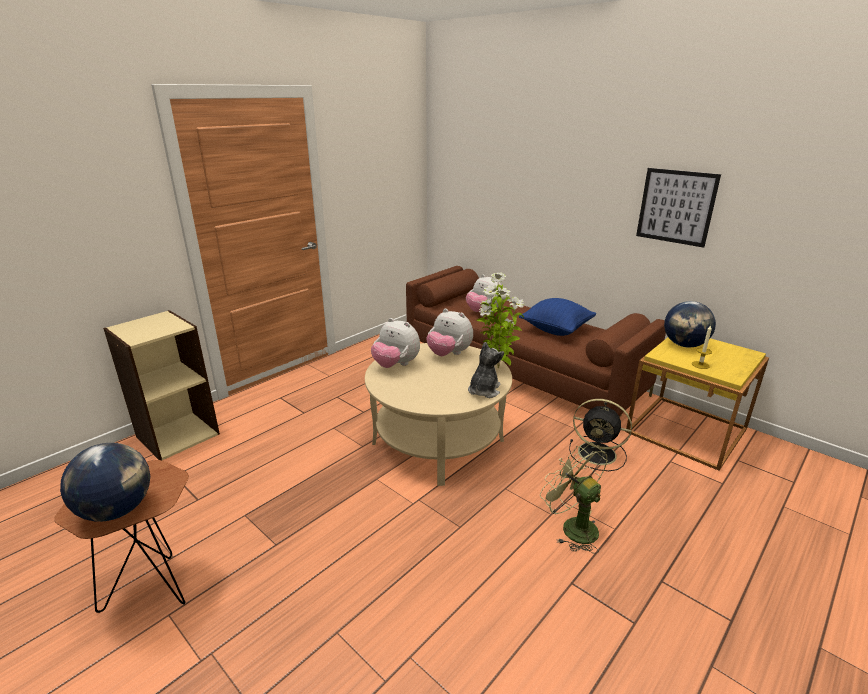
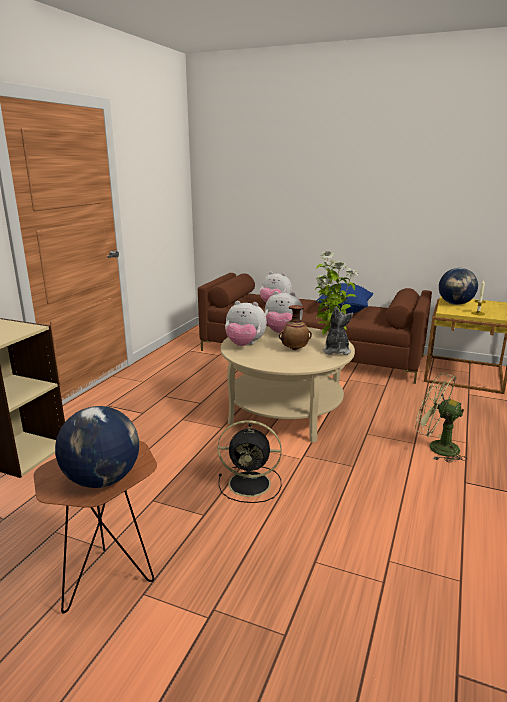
camera: 20 degrees left, 5 degrees down
(441, 380) = (294, 349): none -> vase
(598, 454) = (416, 398): black fan -> black fan (251, 484)
(676, 207) = (430, 198): picture -> none

